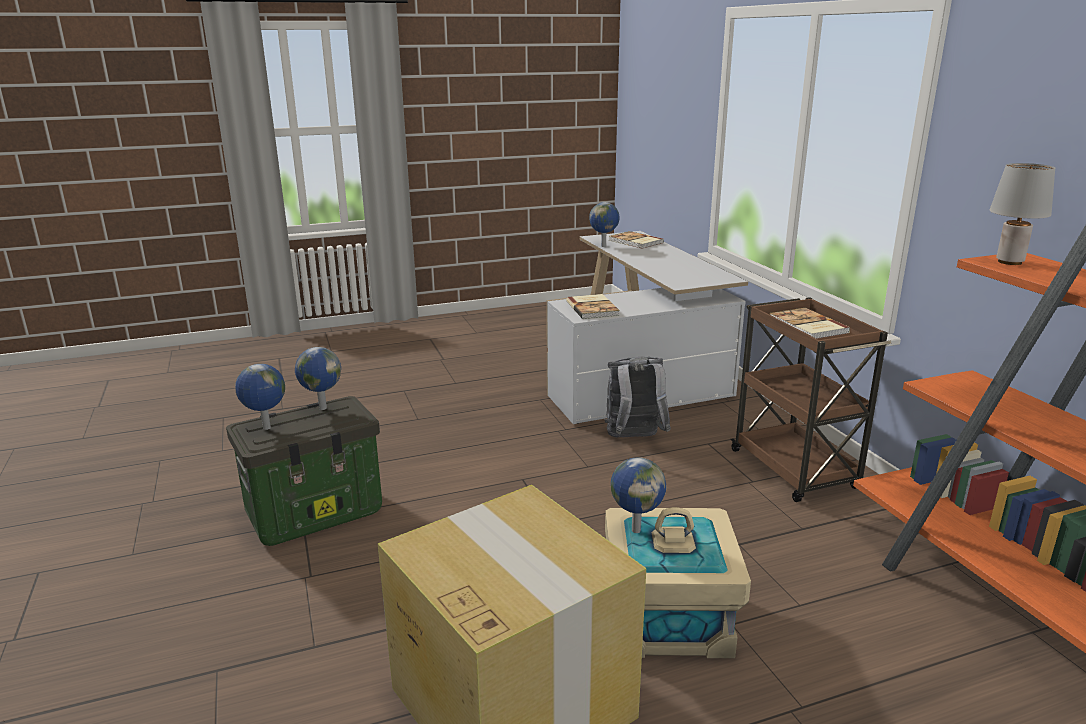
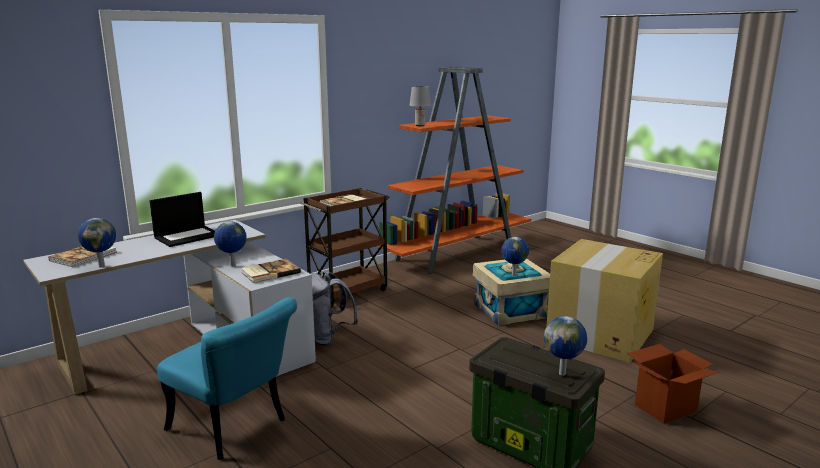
camera: 110 degrees left, 5 degrees down
(259, 656) = (665, 408): none -> cardboard box
(322, 408) = (507, 362): globe -> globe (232, 266)
(482, 386) = (235, 428): none -> turquoise chair
(681, 265) = (188, 236): none -> laptop

